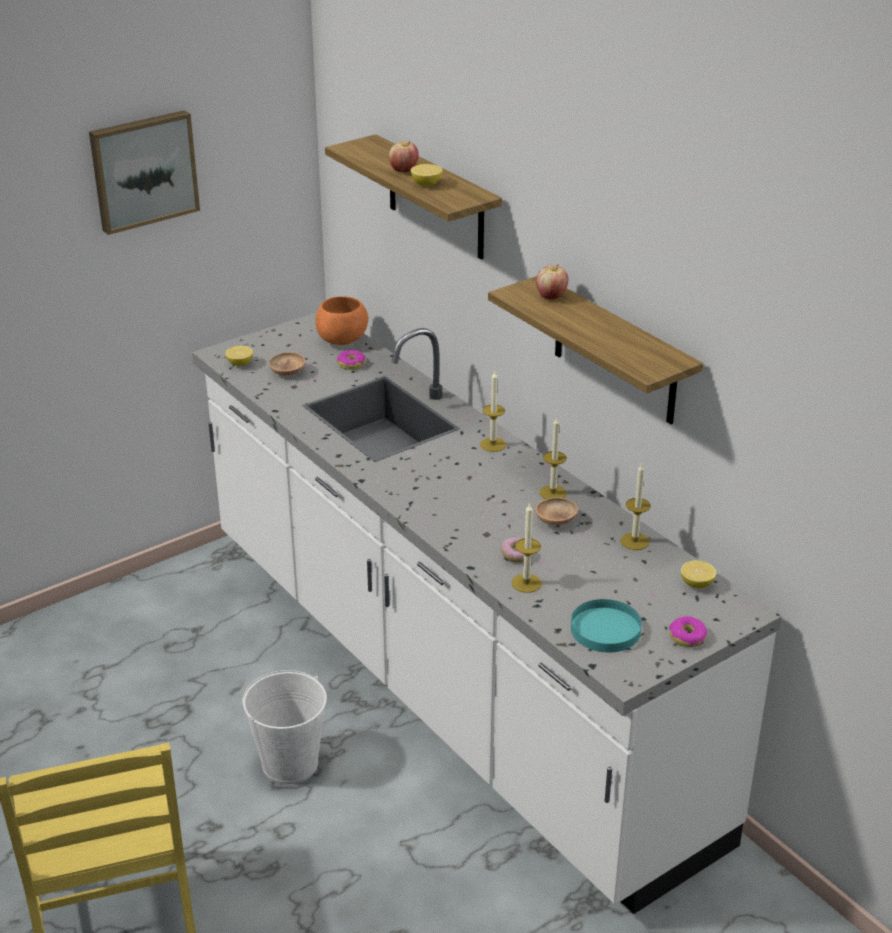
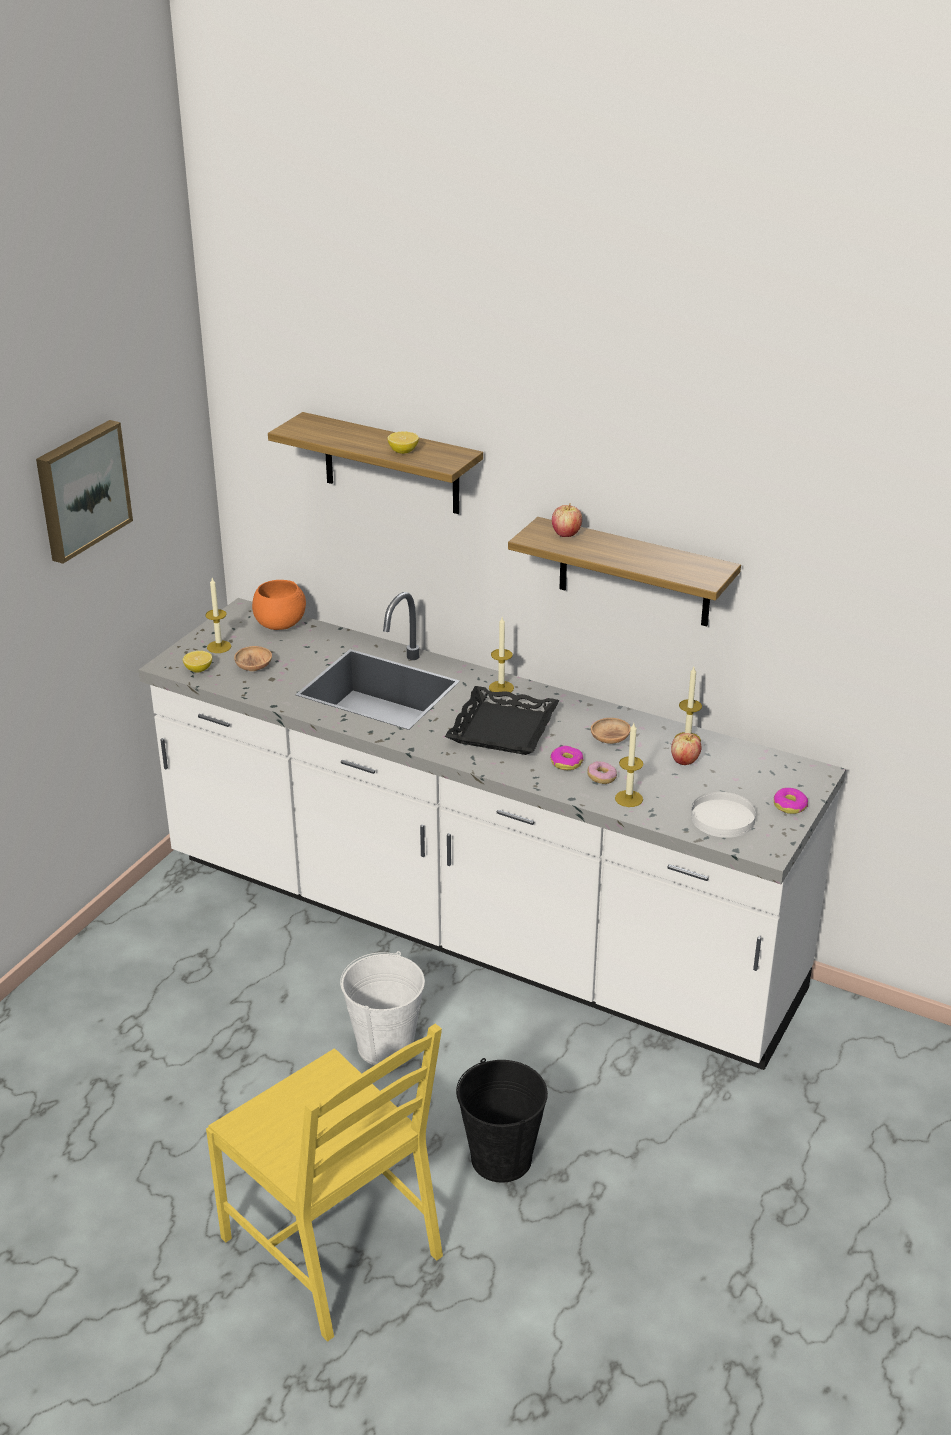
camera: 25 degrees left, 0 degrees up
(319, 906) = (501, 1158): none -> black bucket
(351, 364) = (308, 645): donut -> donut (566, 762)
(403, 170) = (368, 442): apple -> apple (684, 761)
(462, 484) = (503, 729): none -> black tray
(553, 493) = (587, 716): candle -> candle (219, 647)
(605, 629) = (722, 818): turquoise plate -> white plate
(696, 584) = (763, 761): lemon -> none

